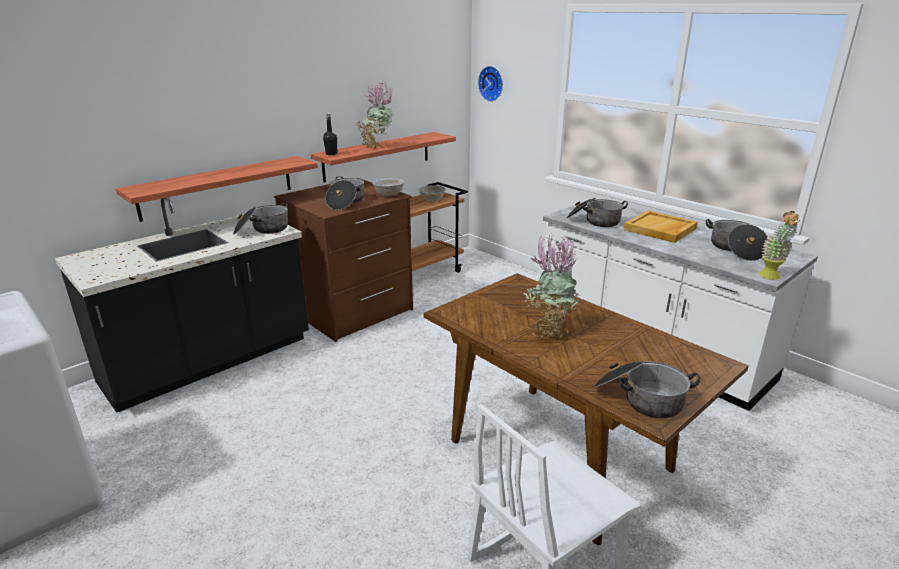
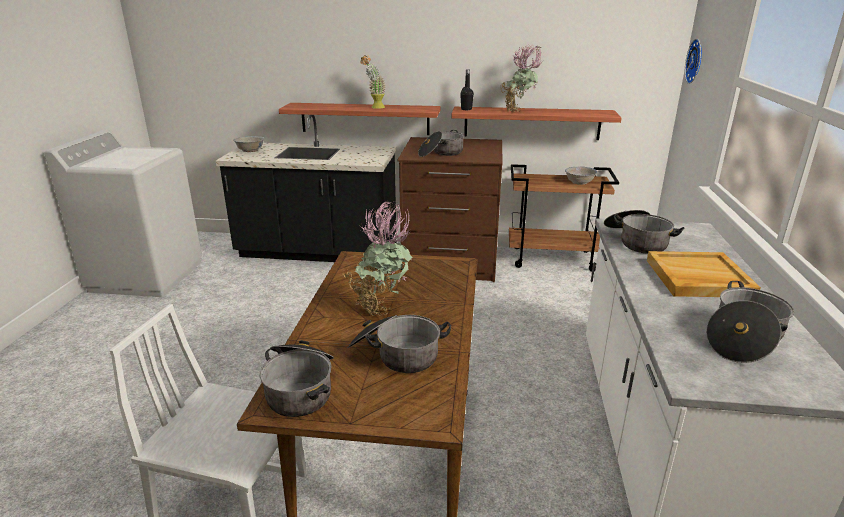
camera: 50 degrees right, 0 degrees up
(262, 230) = (364, 158): cooking pot -> cooking pot (396, 355)
(389, 194) = (487, 157): white bowl -> white bowl (250, 150)
(771, 278) = (692, 386): potted plant -> potted plant (374, 107)

